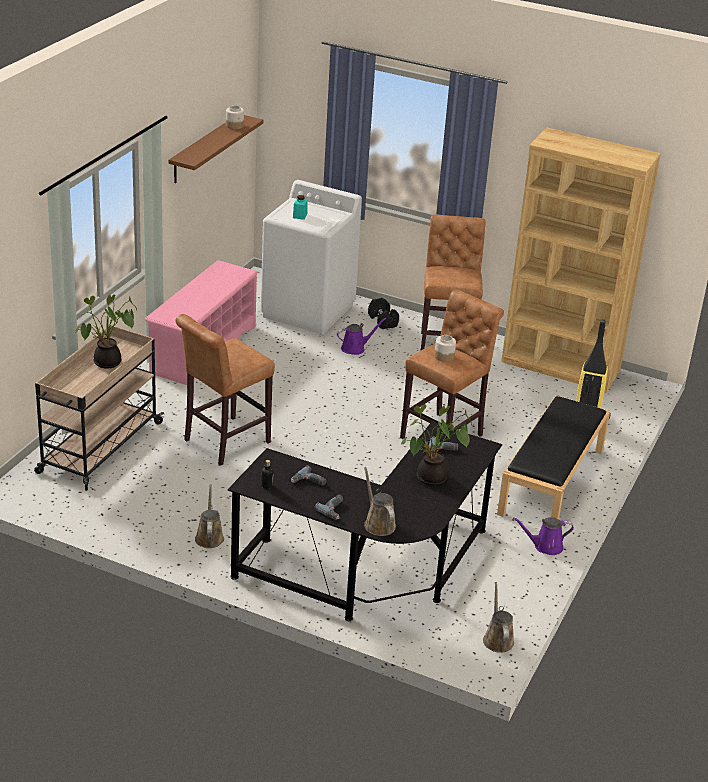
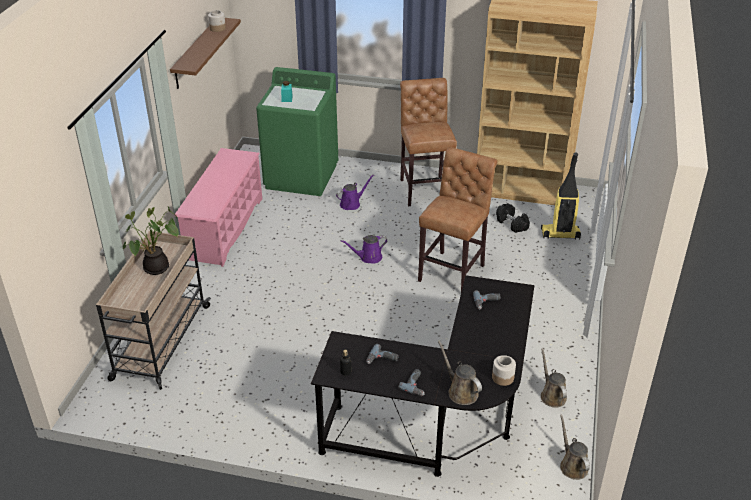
camera: 10 degrees left, 5 degrees up
(209, 537) = (286, 414): brown watering can -> brown watering can (552, 395)
(223, 443) = (269, 315): brown stool -> none
(308, 311) = (302, 176): white washing machine -> green washing machine
(383, 321) = (366, 175): black dumbbell -> black dumbbell (512, 224)
(430, 479) = (488, 334): potted plant -> none
(444, 356) = (451, 208): jar -> jar (502, 377)
(545, 546) = (575, 362): purple watering can -> purple watering can (368, 257)
(552, 482) = (556, 299): black bench -> none

